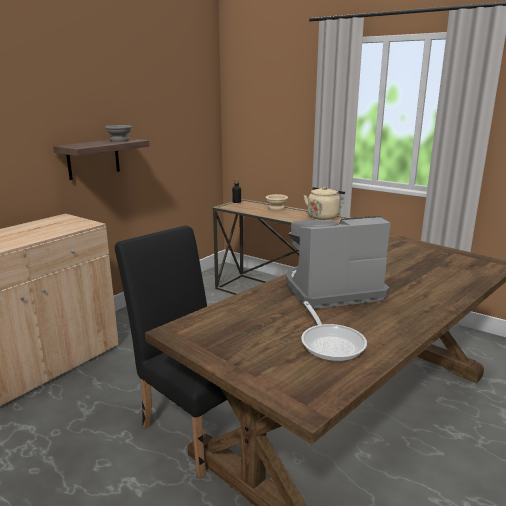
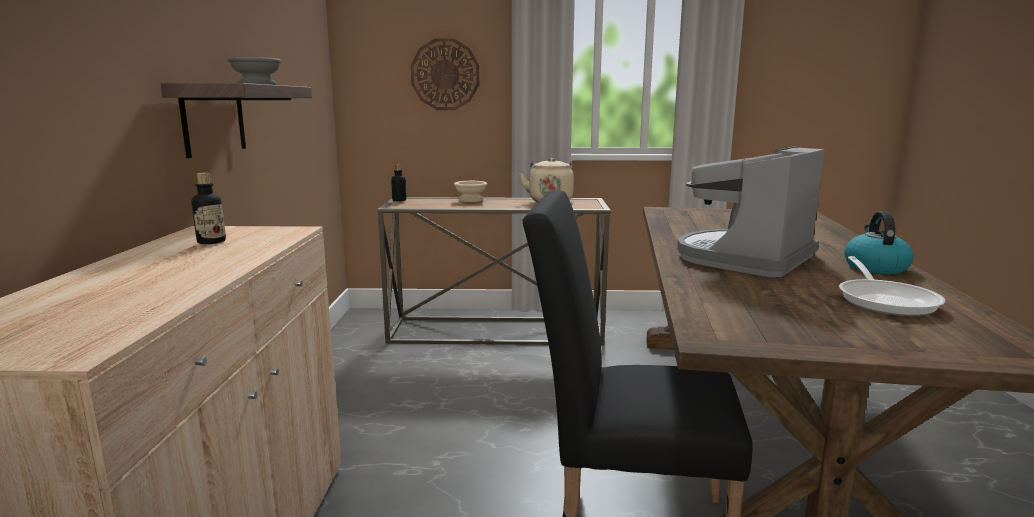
camera: 35 degrees left, 5 degrees down
(49, 225) = (211, 242): none -> bottle
(280, 120) = (445, 74): none -> wall clock
(331, 343) = (885, 300): frying pan -> frying pan turned 60 degrees clockwise
(403, 320) = (874, 267): none -> kettle

